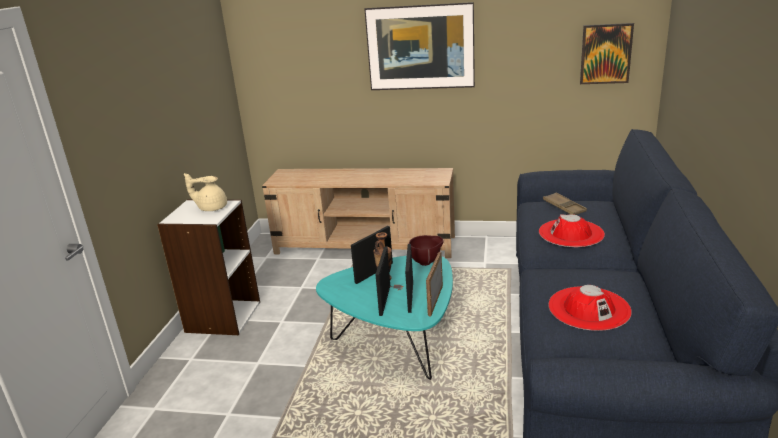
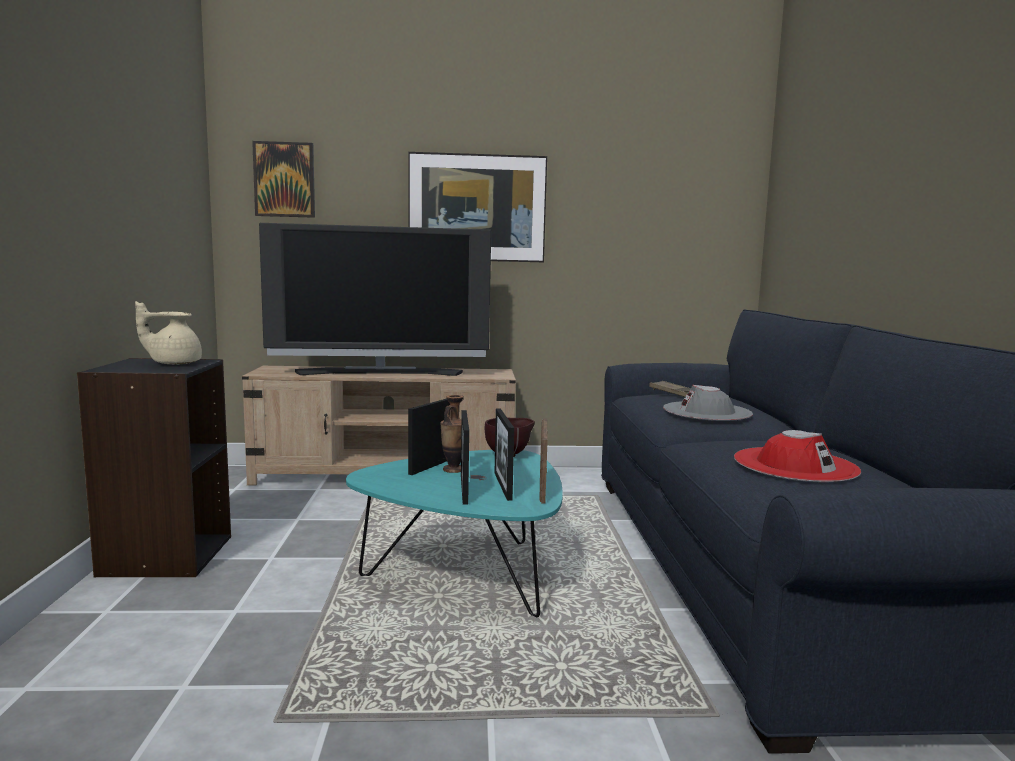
camera: 15 degrees left, 15 degrees down
(222, 317) = (165, 555): white bookcase -> black bookcase
(354, 178) = (380, 373): none -> television
(571, 233) = (707, 411): red hat -> grey hat
(605, 54) = (699, 231): picture -> picture (284, 180)

